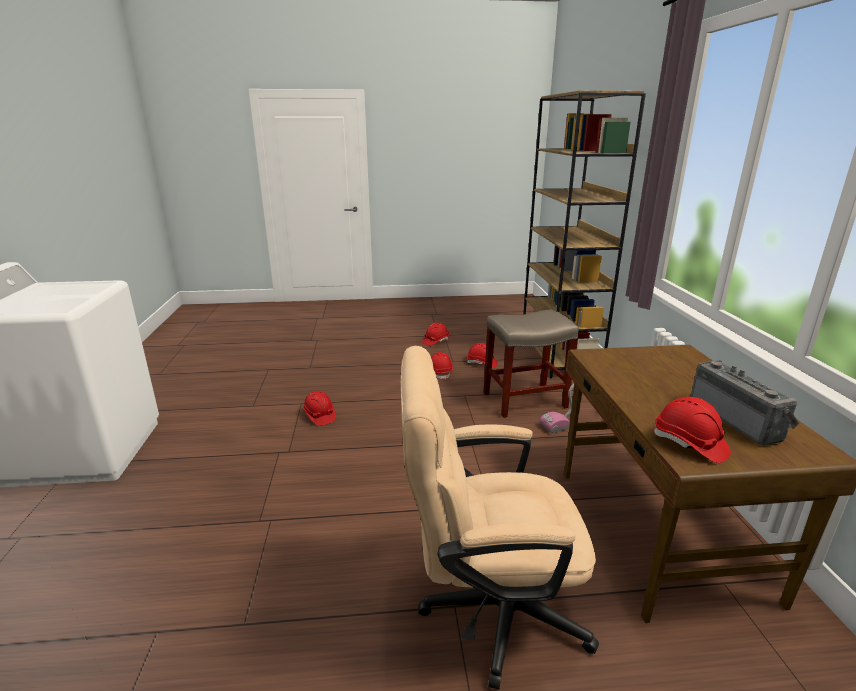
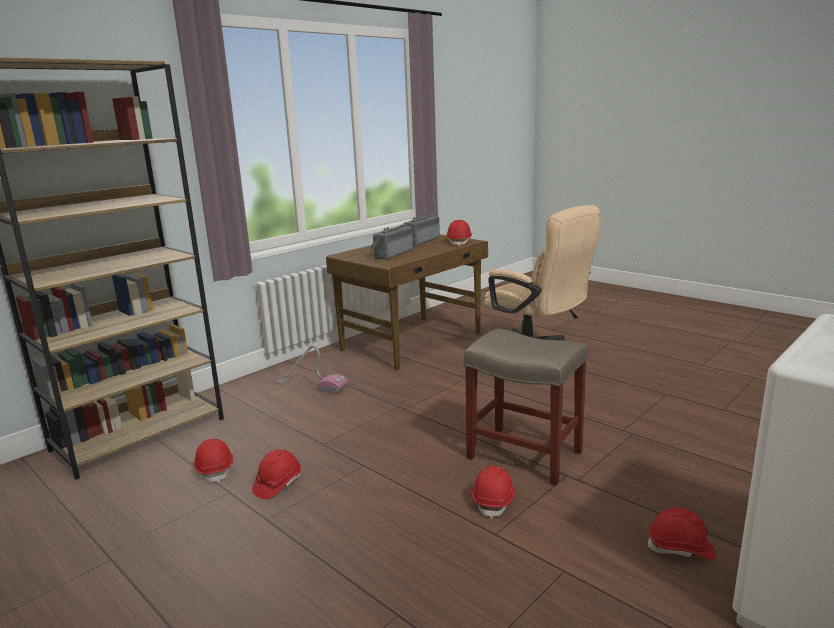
camera: 130 degrees left, 5 degrees down
(435, 341) = (147, 546): red hard hat -> red hard hat (681, 549)
(525, 400) = (294, 414): beige stool -> beige stool (522, 454)
(650, 372) = (392, 254): none -> radio

